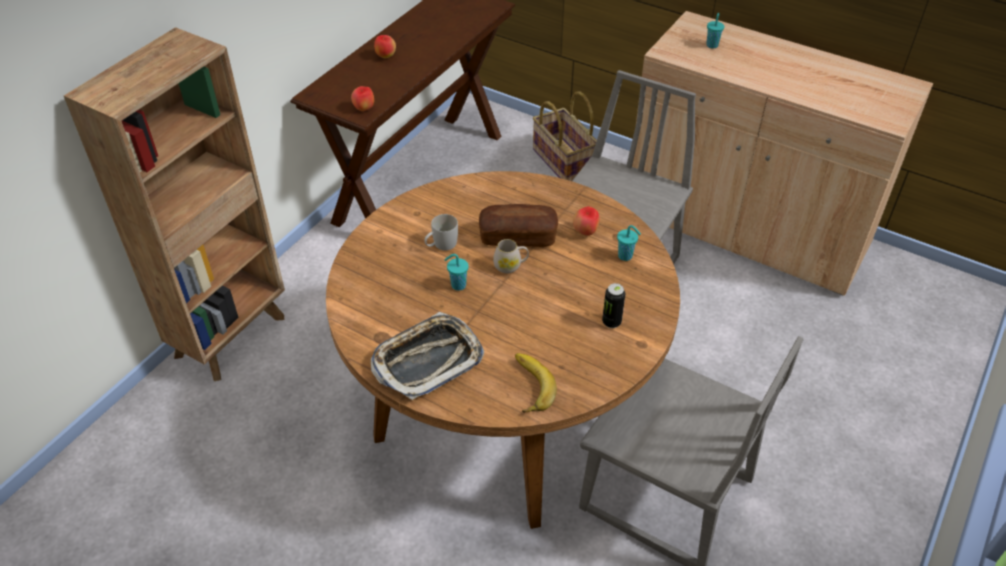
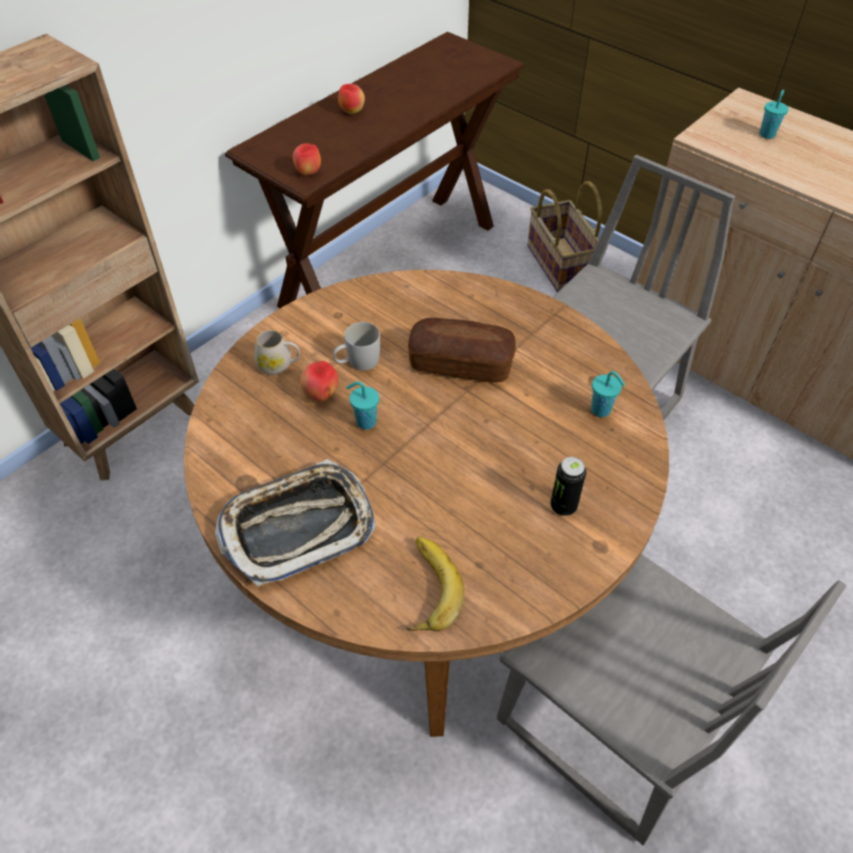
camera: 10 degrees right, 5 degrees up
(510, 266) = (442, 403): white mug -> white mug (279, 365)
(585, 232) = (552, 368): apple -> apple (321, 395)

